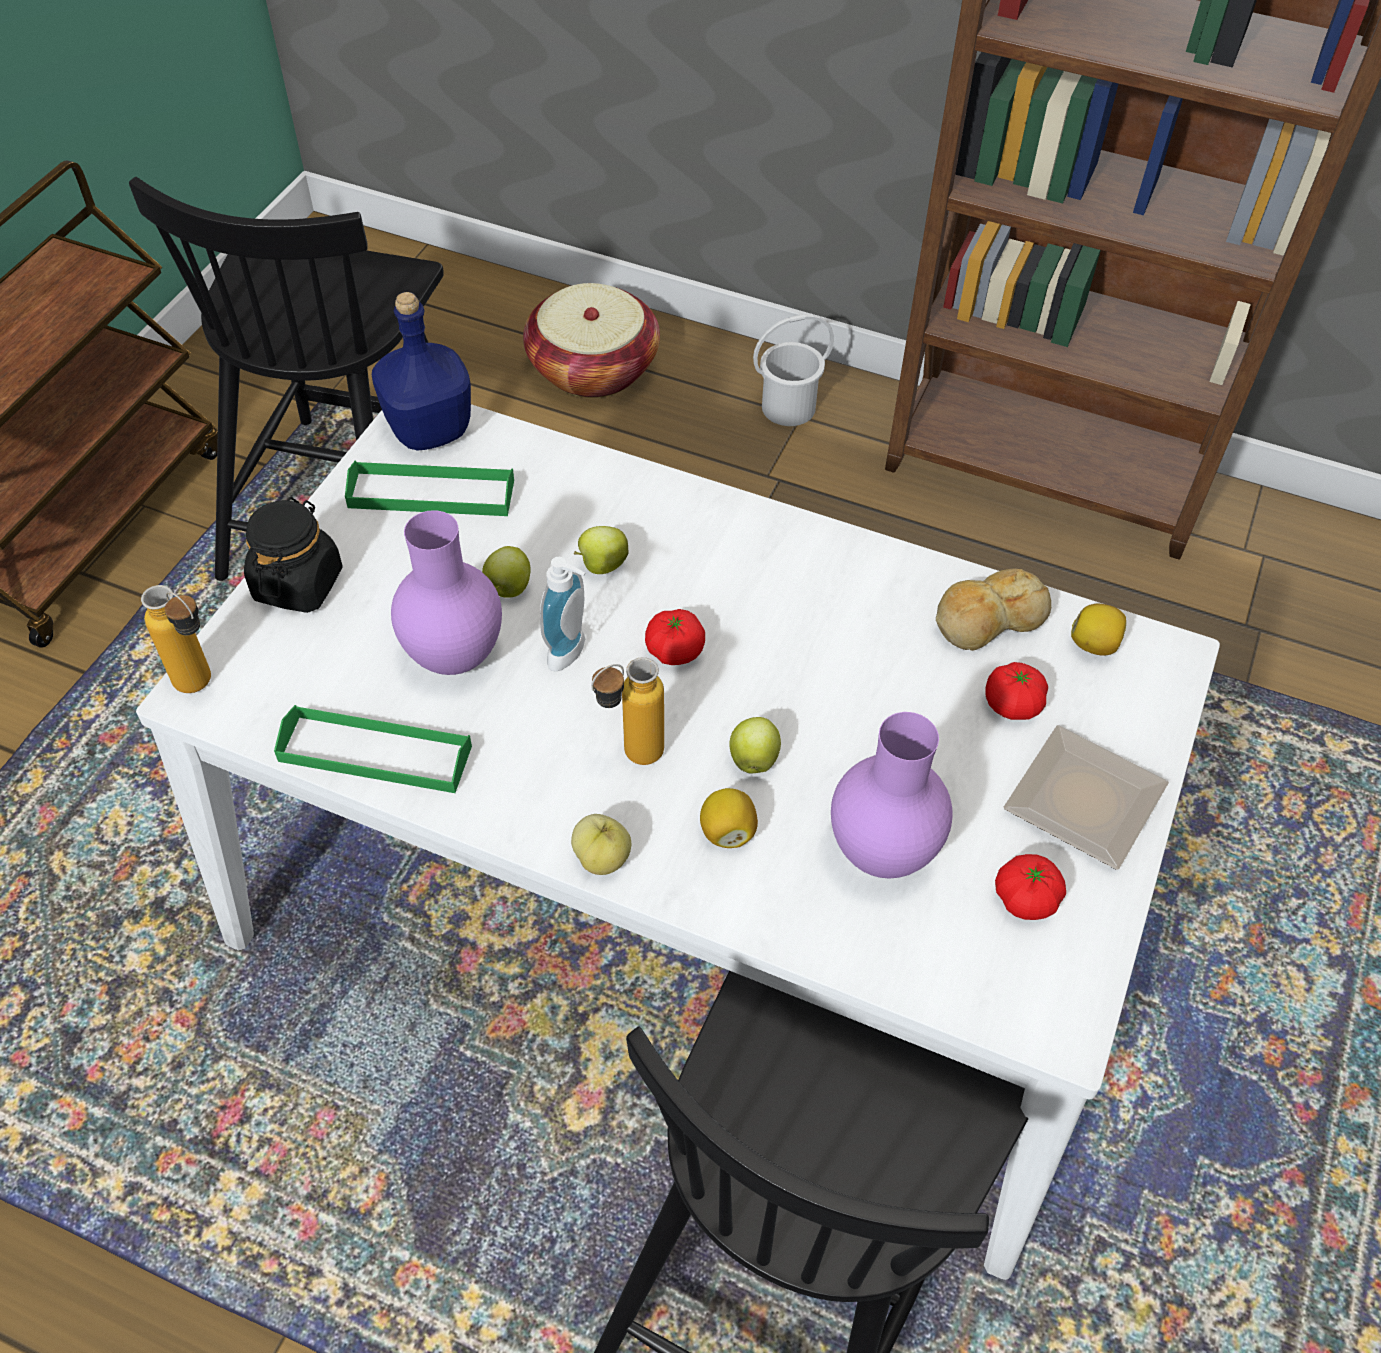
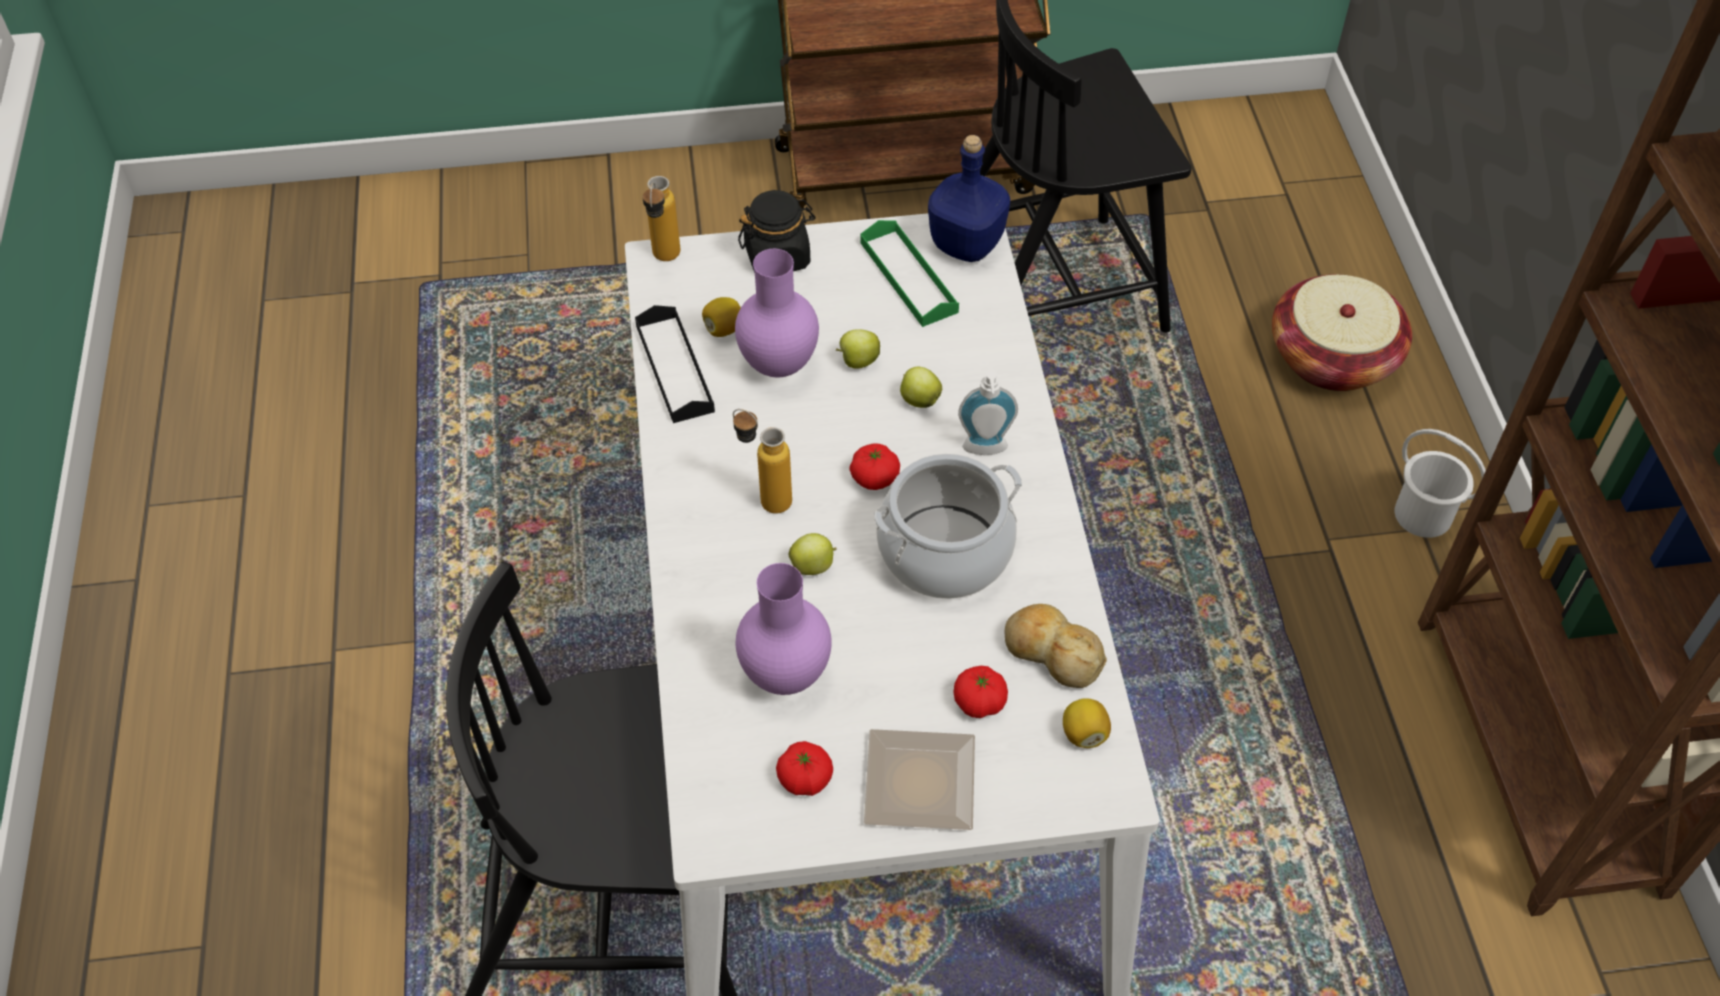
camera: 60 degrees right, 0 degrees up
(375, 753) = (674, 368): green tray -> black tray
(572, 654) = (827, 424): soap dispenser -> soap dispenser (985, 451)
(602, 858) = (676, 523): apple -> none
(727, 832) = (742, 579): lemon -> lemon (724, 329)
(812, 641) = (945, 552): none -> cooking pot

